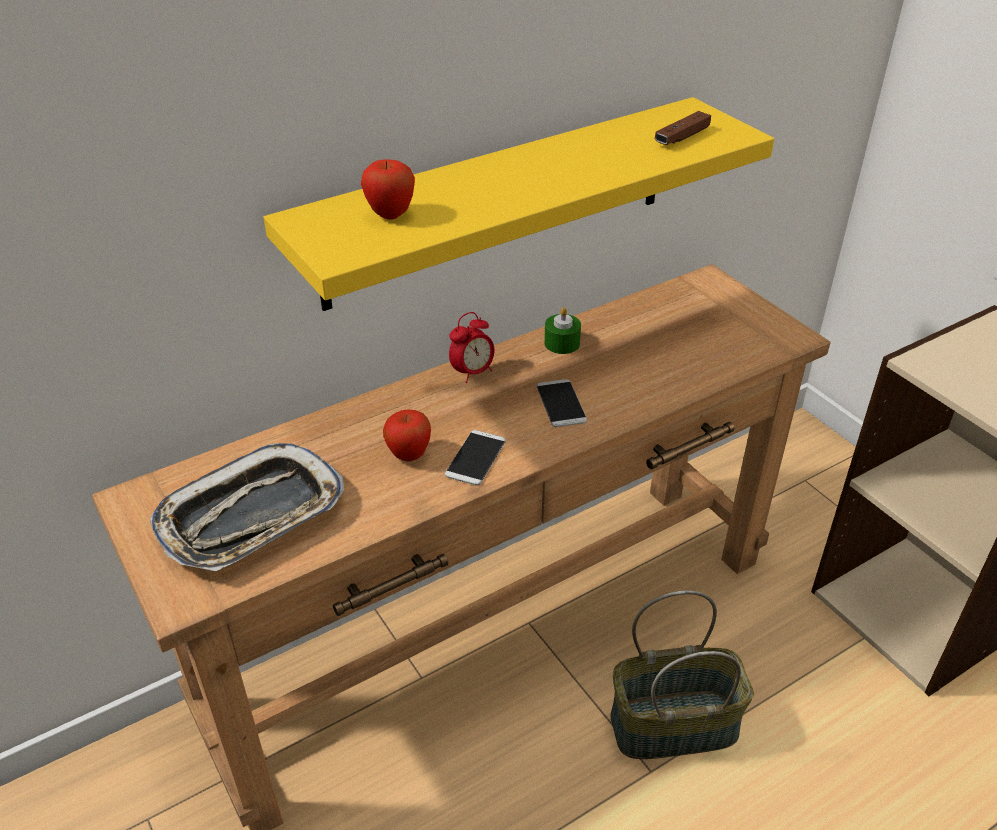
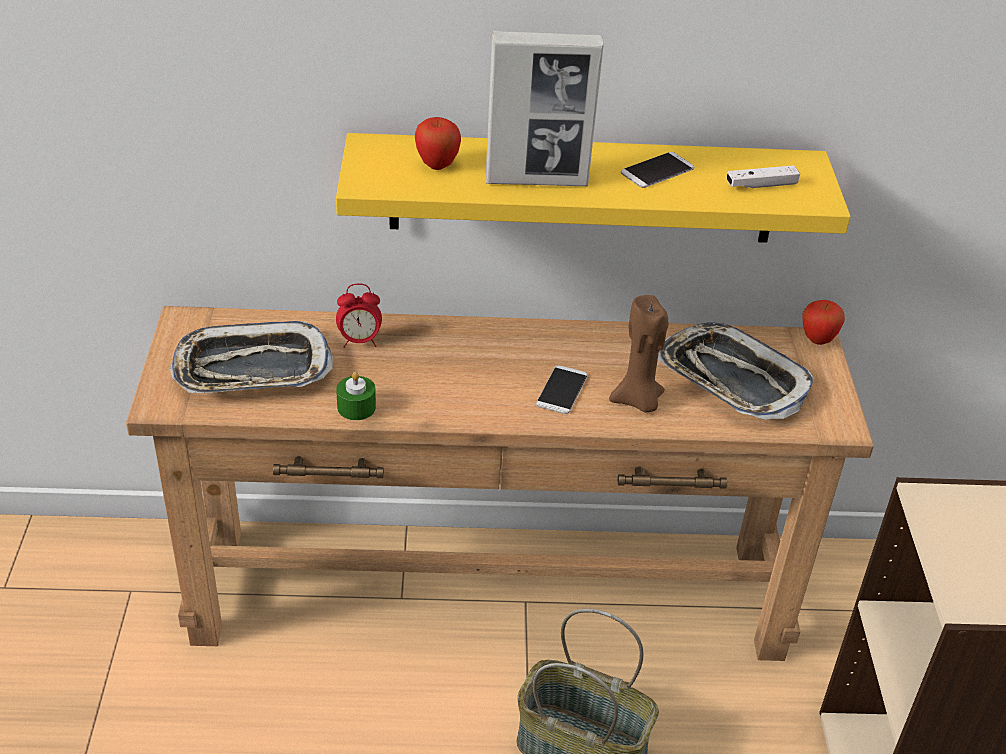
camera: 30 degrees right, 0 degrees up
(409, 455) = (402, 377): apple -> apple (817, 340)
(472, 372) = (514, 334): alarm clock -> alarm clock (359, 341)
(475, 458) = (450, 401): phone -> phone (657, 171)
(498, 196) = (537, 180): none -> picture frame
(562, 343) = (615, 341): green candle -> green candle (356, 407)
(630, 385) = (638, 401): none -> brown candle
(681, 335) = (731, 380): none -> tray
(682, 137) = (761, 185): brown game controller -> white game controller

